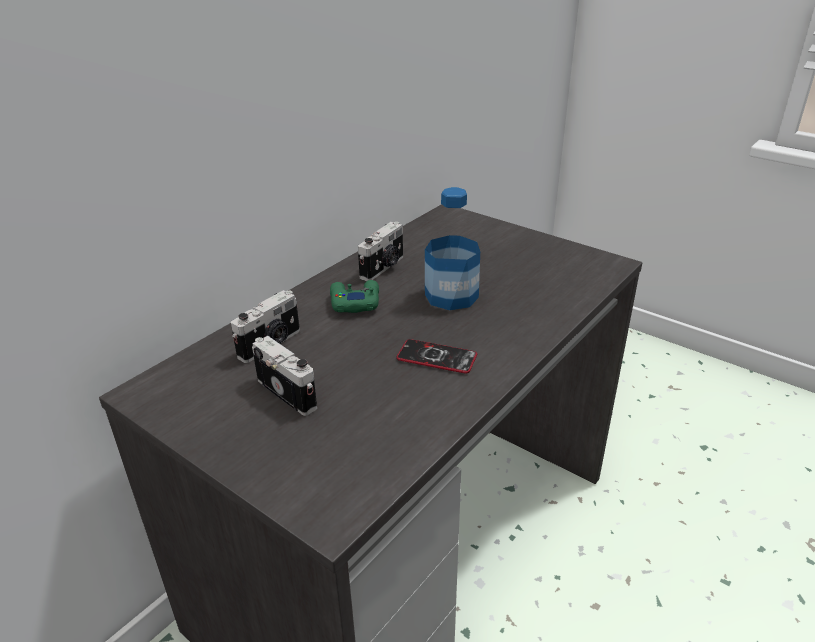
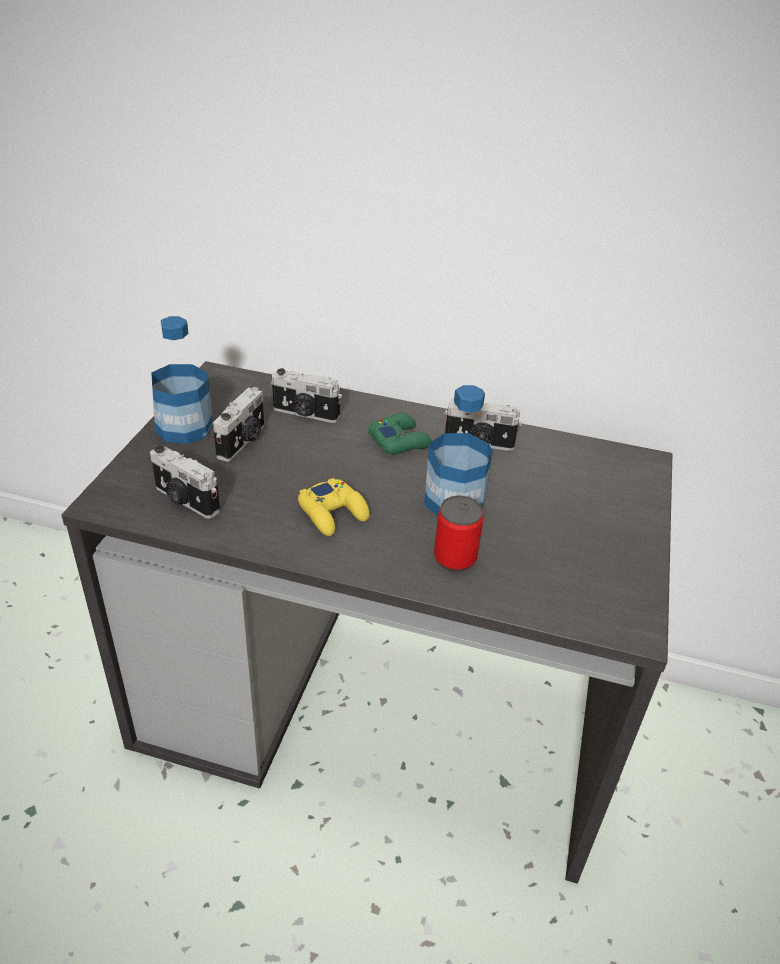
camera: 65 degrees right, 5 degrees up
(228, 432) = (184, 427): none -> bottle
(367, 449) = (185, 500): none -> camera
(436, 357) = (333, 513): phone -> yellow game controller
(520, 311) = (455, 558): none -> can

